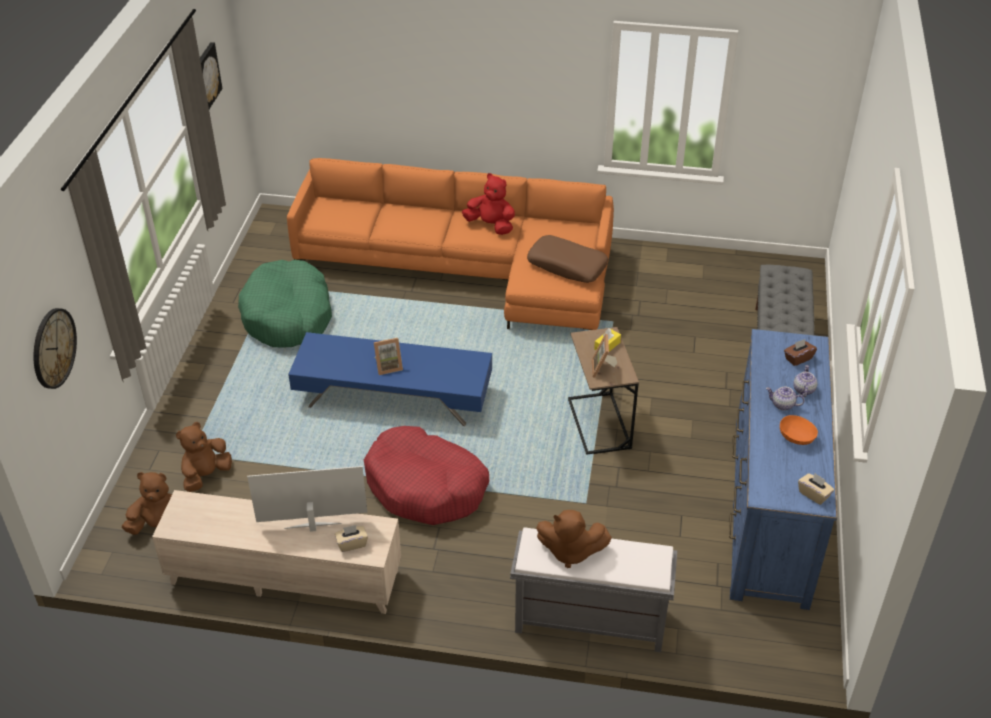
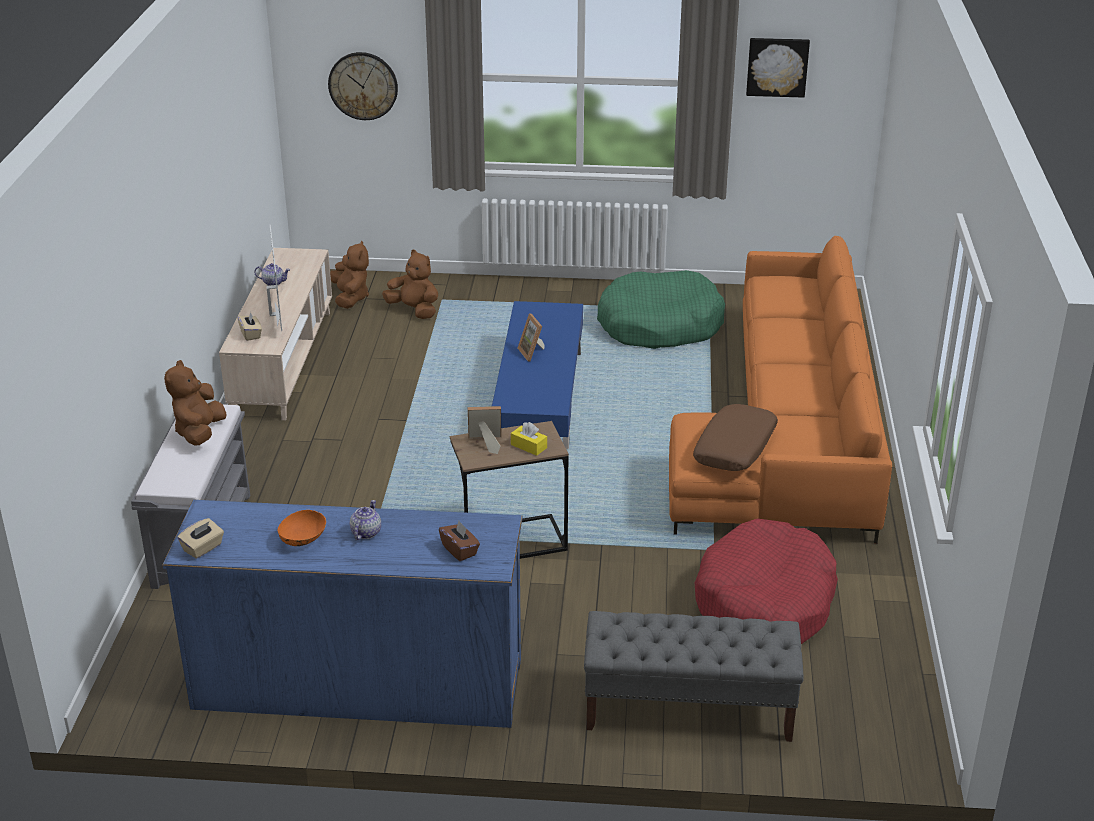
camera: 85 degrees right, 10 degrees down
(426, 486) = (400, 428): red dog bed -> red dog bed (765, 603)
(491, 225) = (803, 389): red plush toy -> none
(803, 389) = (396, 551): teapot -> teapot (273, 282)

